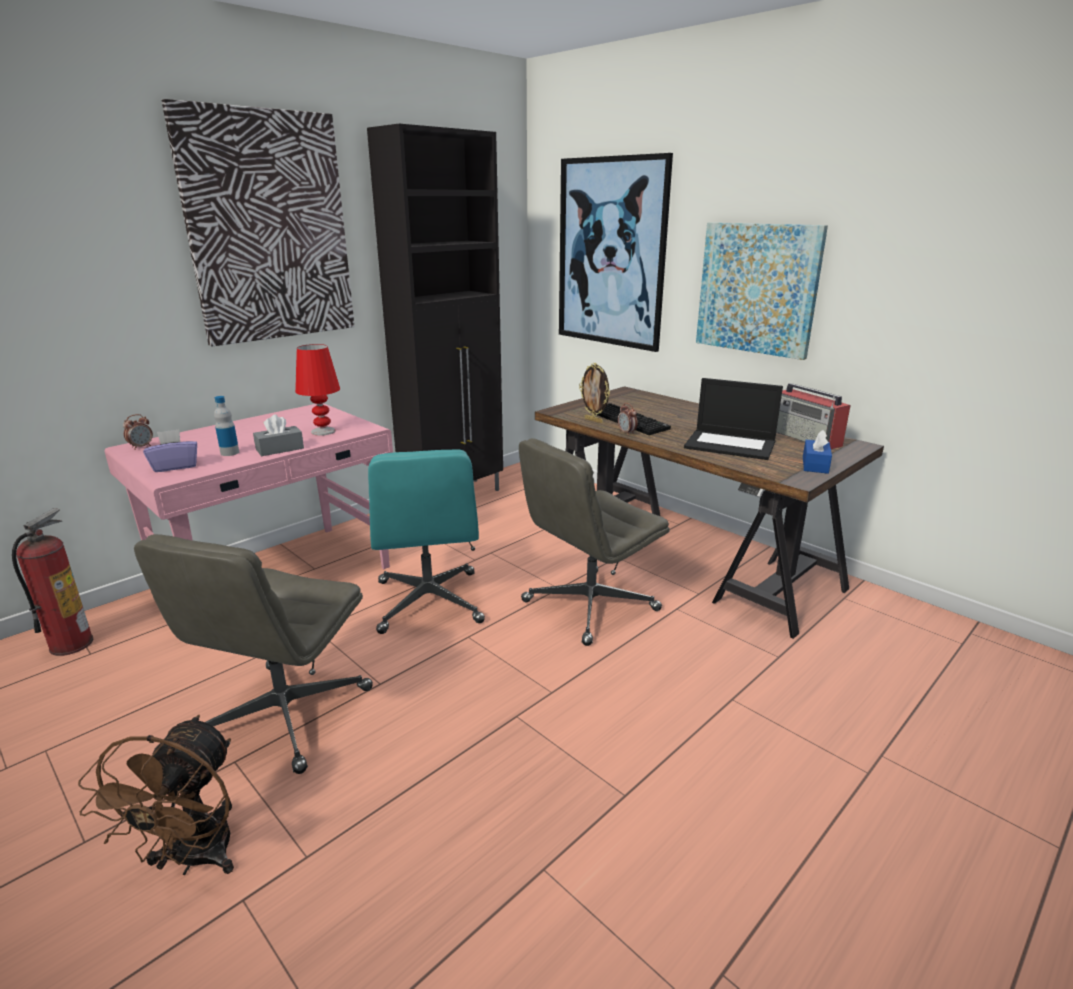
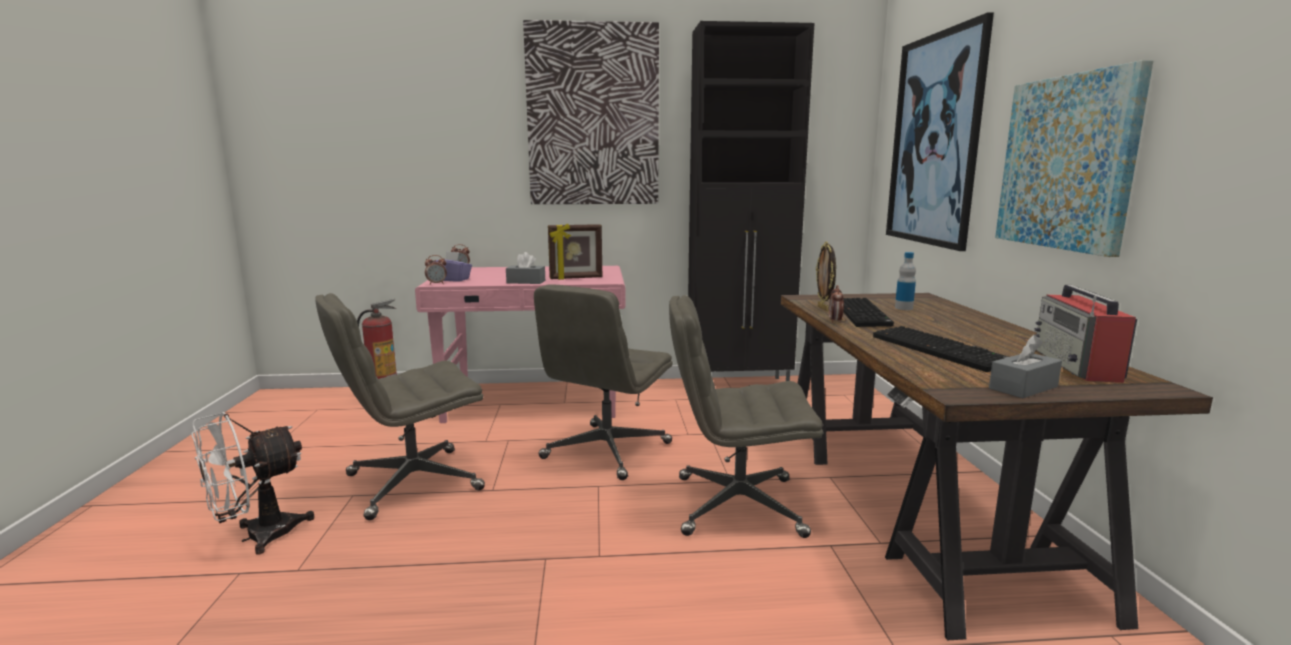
camera: 40 degrees right, 10 degrees down
(172, 477) = (436, 284): none -> alarm clock
(194, 860) = (257, 537): brown fan -> white fan
(230, 453) = (495, 279): bottle -> bottle (903, 308)
(323, 431) = (576, 278): red table lamp -> picture frame
(429, 603) = (606, 451): turquoise office chair -> grey office chair
(731, 445) = (942, 350): laptop -> keyboard
(815, 465) = (1023, 387): blue tissue box -> grey tissue box

